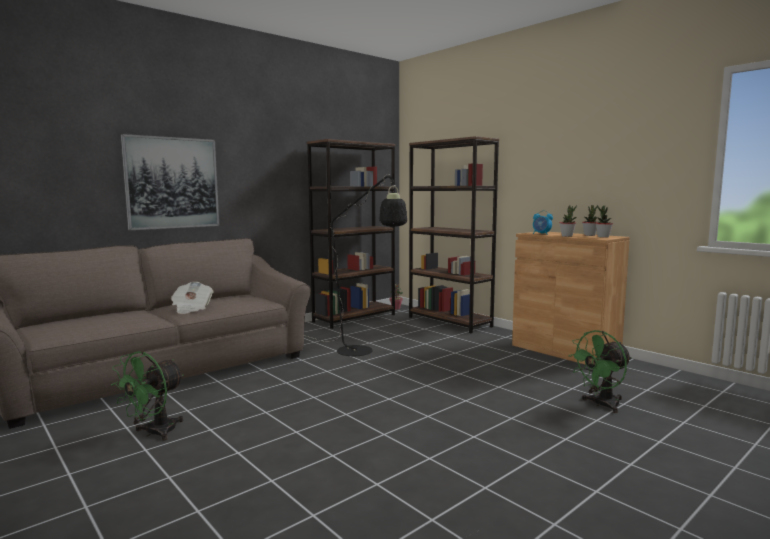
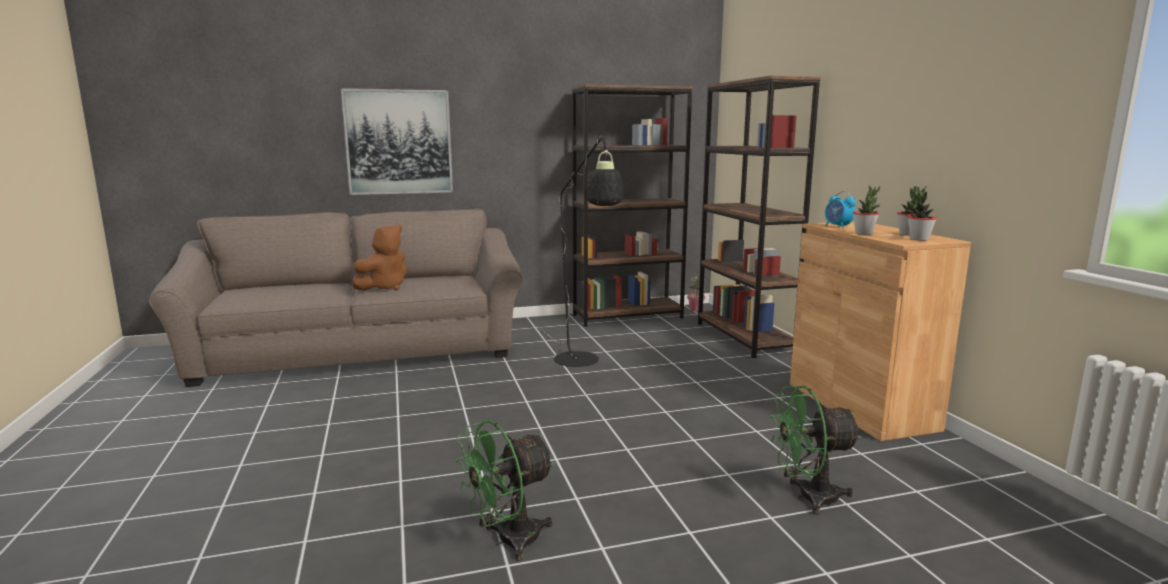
camera: 25 degrees right, 5 degrees up
(154, 433) = (280, 417): green fan -> green fan (508, 541)
(191, 309) = (384, 287): newspaper -> brown plush toy

